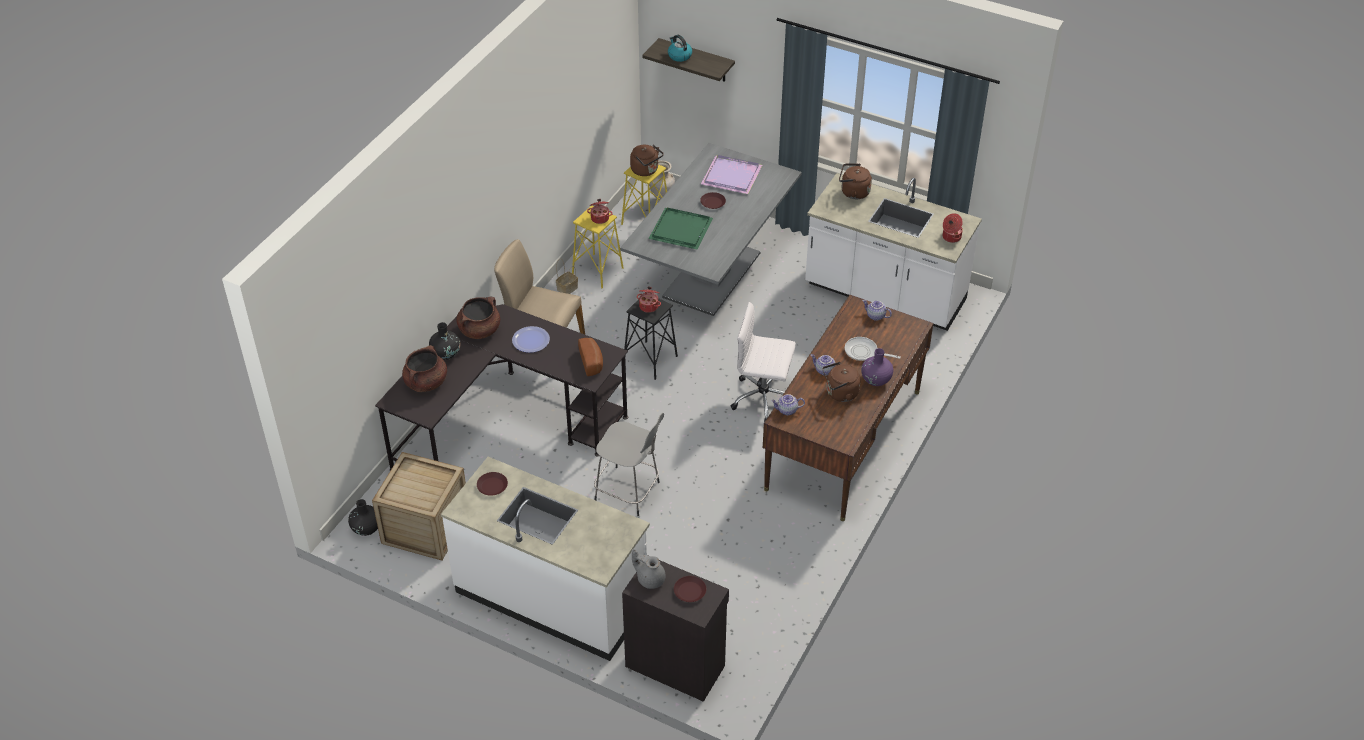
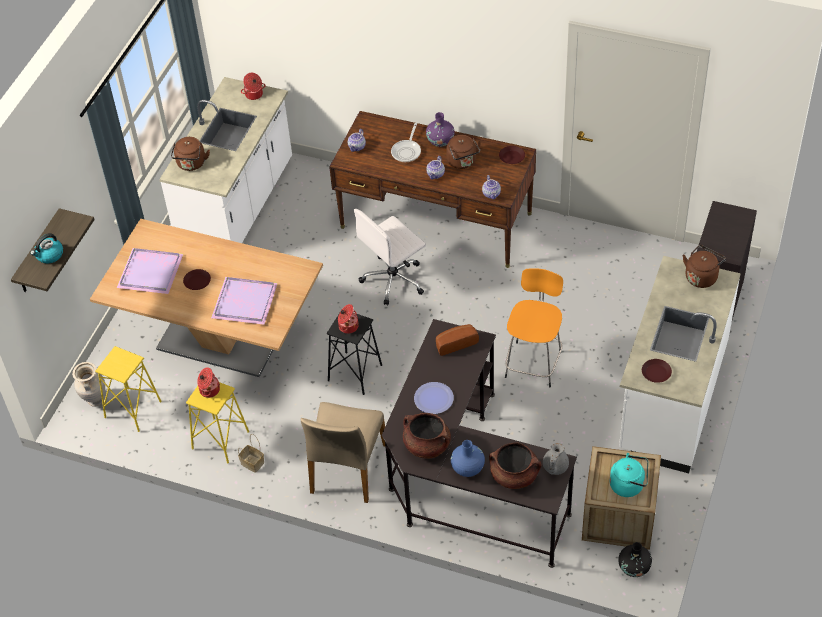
camera: 95 degrees left, 5 degrees up
(410, 488) = (629, 485): none -> turquoise kettle
(446, 353) = (467, 468): black vase -> blue vase
(629, 492) = (534, 362): grey stool -> orange stool
(646, 170) = (121, 362): brown kettle -> brown kettle (701, 276)
(650, 579) = (720, 250): grey teapot -> grey teapot (554, 467)
(681, 231) = (246, 301): green tray -> purple tray
(690, 591) = (724, 223): brown plate -> brown plate (512, 157)
(712, 275) = (220, 340): grey dining table -> brown dining table
(764, 398) = (394, 279): white office chair -> white office chair turned 45 degrees clockwise

